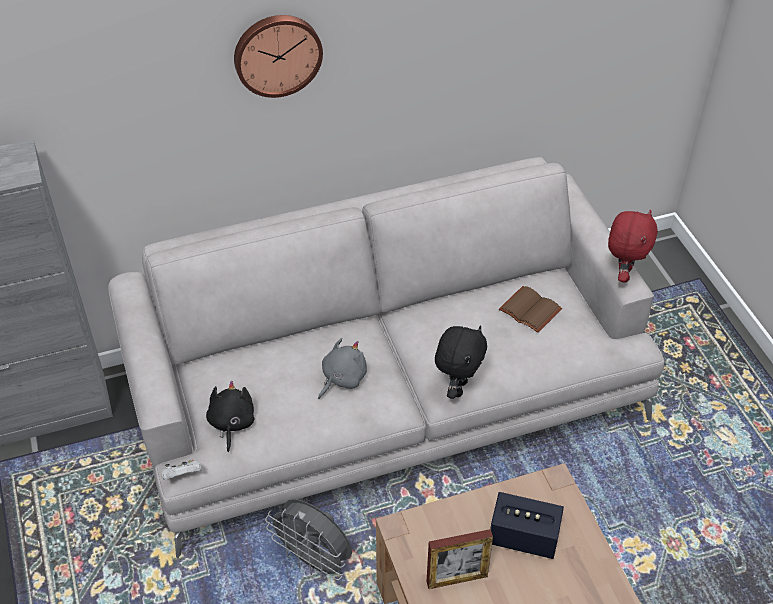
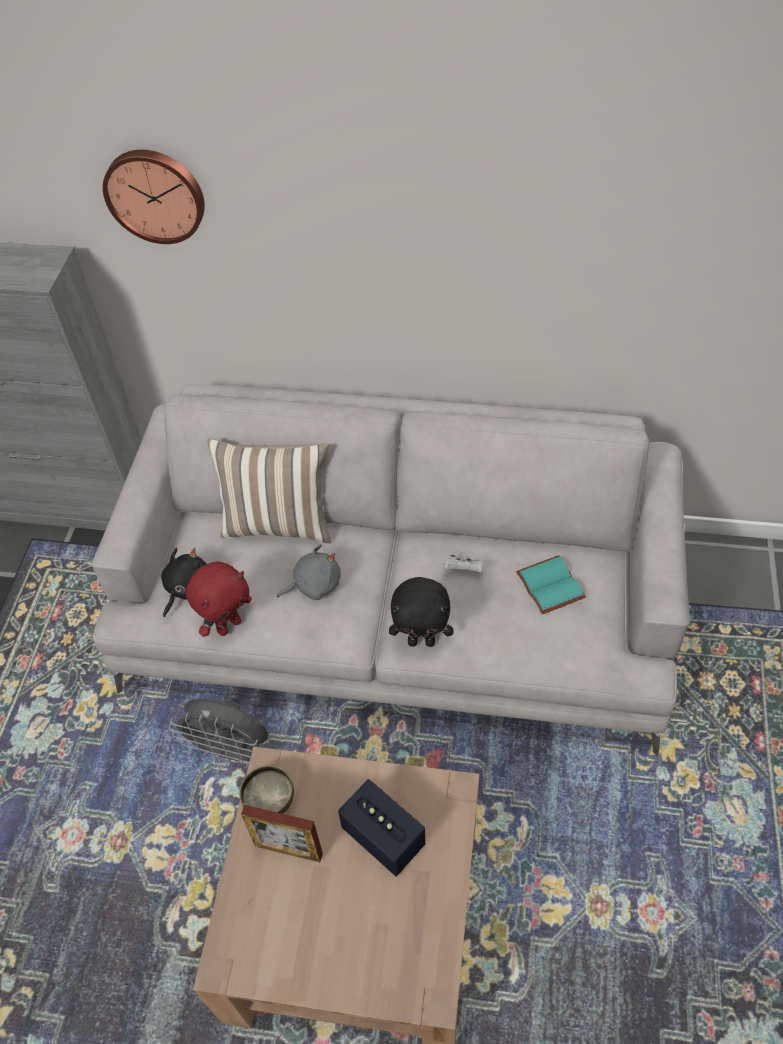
camera: 30 degrees right, 5 degrees up
(182, 476) = (115, 623): white game controller -> white game controller (463, 571)
(277, 54) = (331, 221): wall clock -> wall clock (155, 194)
(278, 343) = (279, 524): none -> pillow
(314, 561) = (231, 751): grey fan -> grey fan turned 45 degrees counterclockwise
(417, 552) = (269, 801): none -> bowl
(457, 387) = (422, 641): black plush toy -> black plush toy turned 45 degrees clockwise
(528, 310) = (548, 585): brown book -> turquoise book
(623, 274) = (663, 586): red plush toy -> red plush toy (229, 625)

